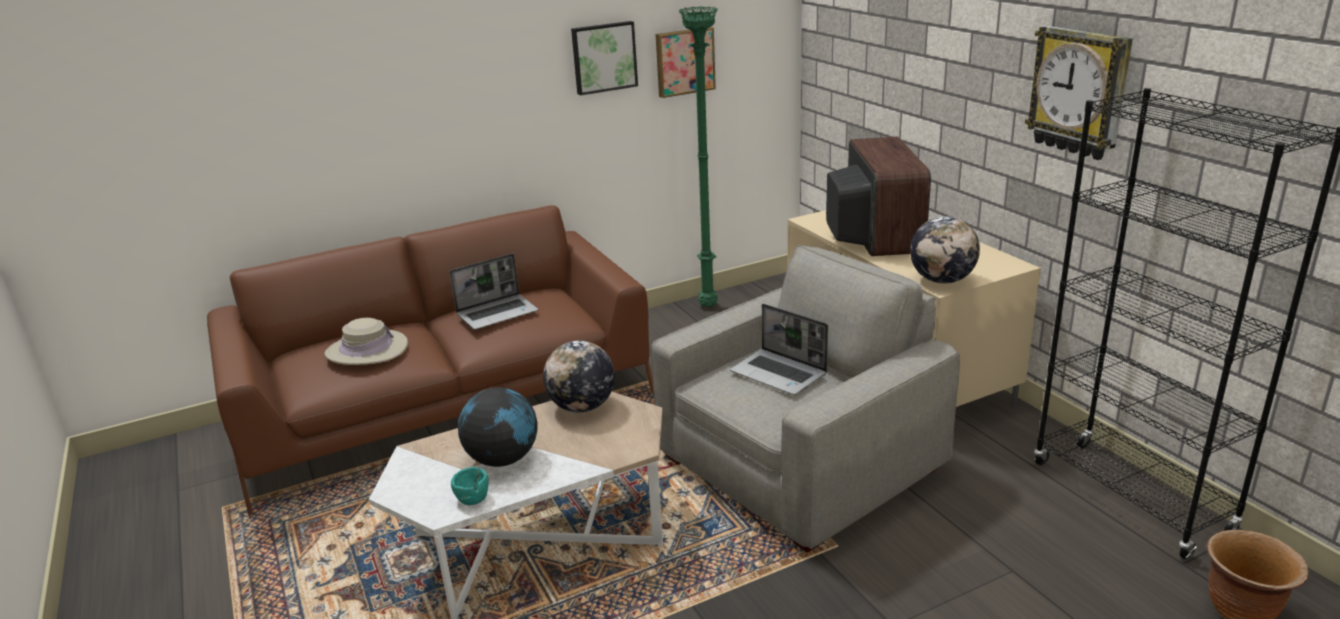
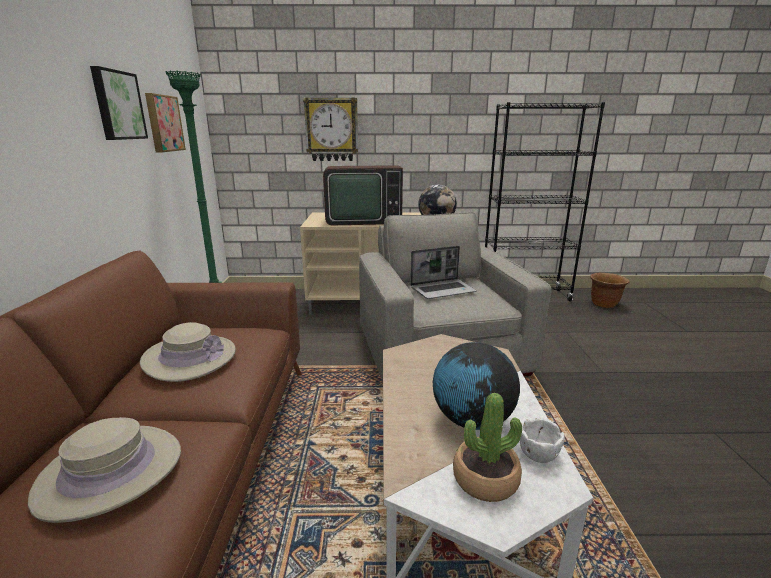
camera: 65 degrees left, 5 degrees down
(431, 479) = (485, 479): none -> potted plant
(473, 498) = (537, 454): turquoise bowl -> white bowl
(498, 313) = (190, 358): laptop -> beige hat
(582, 407) = (410, 362): globe -> none
(876, 236) = (362, 220): television -> television turned 150 degrees clockwise
(1079, 92) = (454, 115): wall clock -> wall clock (332, 130)

